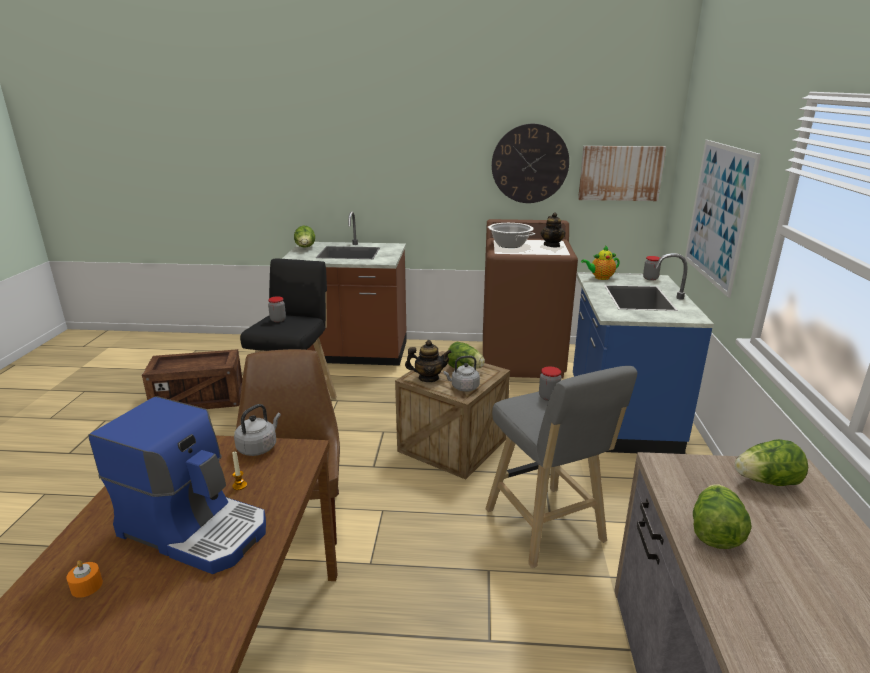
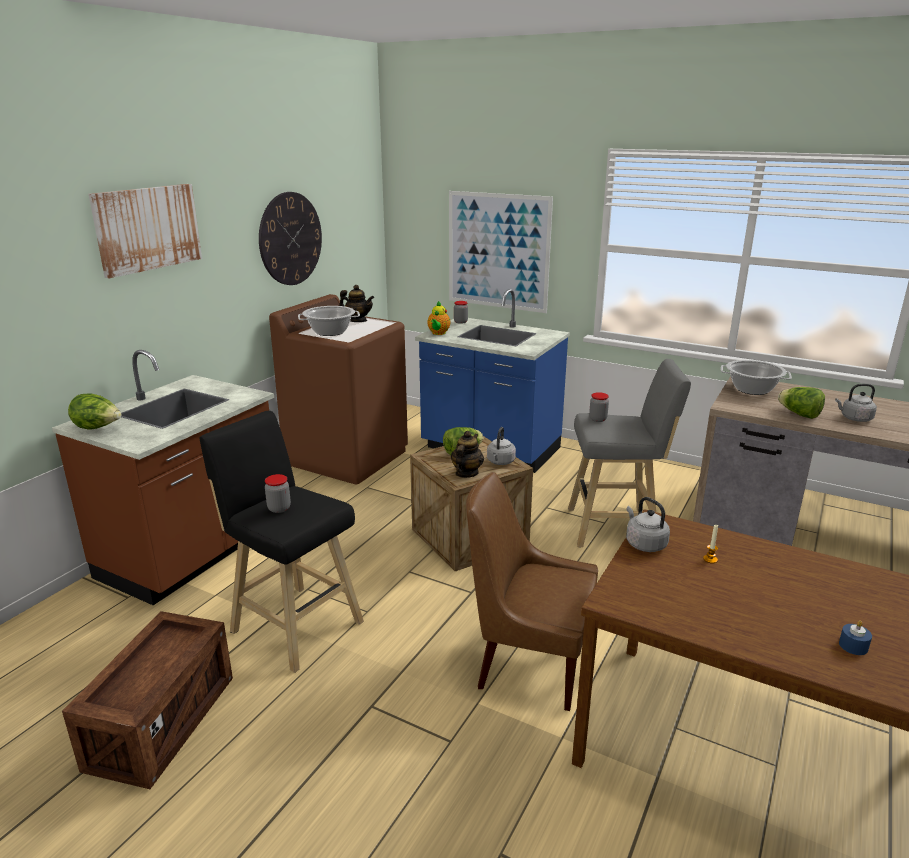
camera: 65 degrees left, 0 degrees up
(87, 586) = (853, 646): orange candle -> blue candle
(196, 528) = (773, 586): coffee machine -> none
(620, 173) = (354, 234): picture -> picture (147, 228)
(766, 481) = (752, 389): lettuce -> cooking pot
(779, 600) = (854, 418): none -> grey kettle

